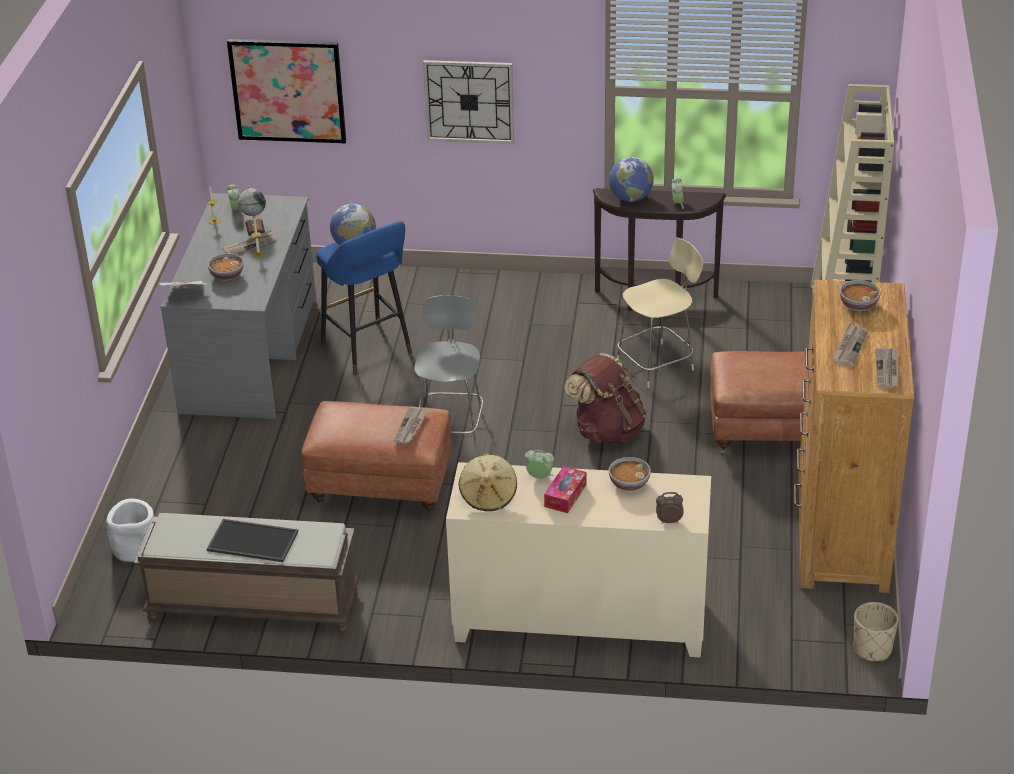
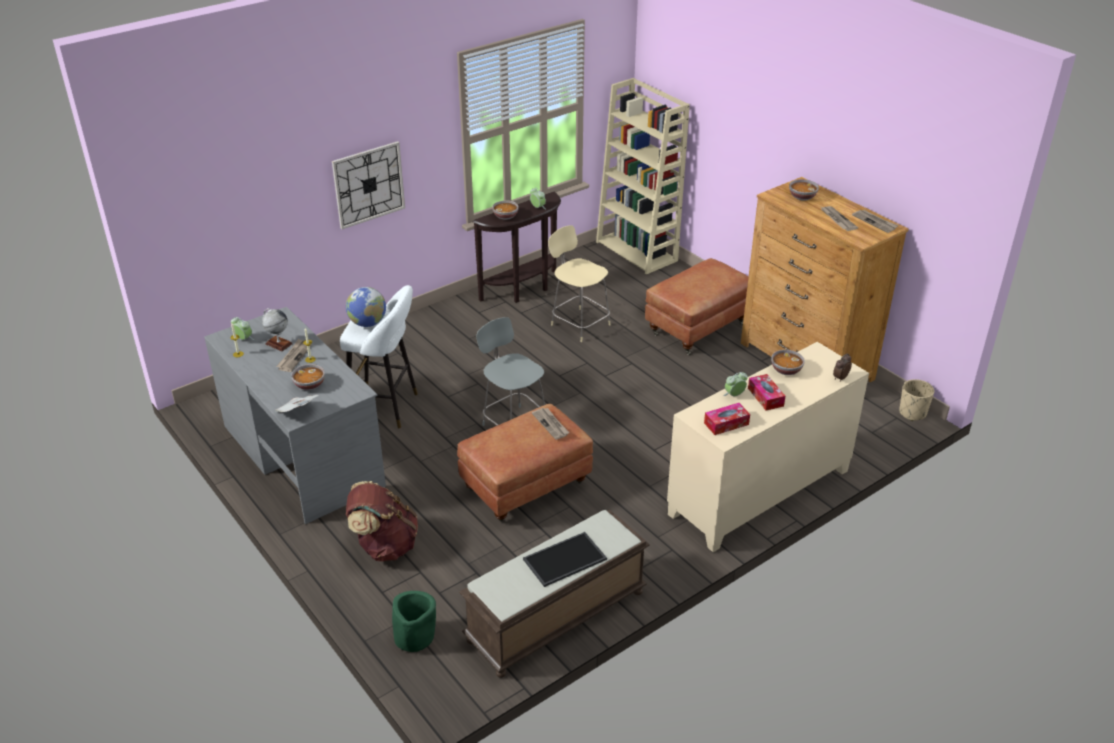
camera: 45 degrees left, 0 degrees up
(134, 550) = (415, 637): white planter -> green planter
(288, 90) = (223, 226): picture -> none
(369, 351) = (387, 407): blue stool -> white stool
(488, 496) = (726, 424): beige hat -> tissue box
(607, 431) = (608, 376): brown backpack -> brown backpack (384, 546)
(630, 198) = (505, 216): globe -> bowl
(657, 364) = (579, 324): beige chair -> beige chair turned 60 degrees counterclockwise

